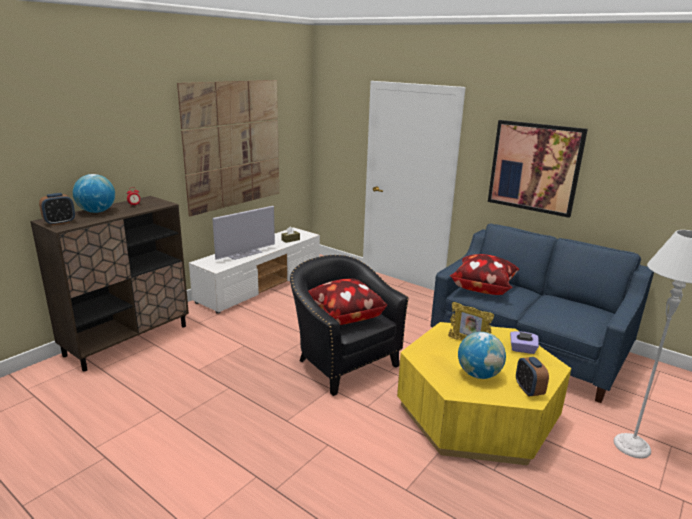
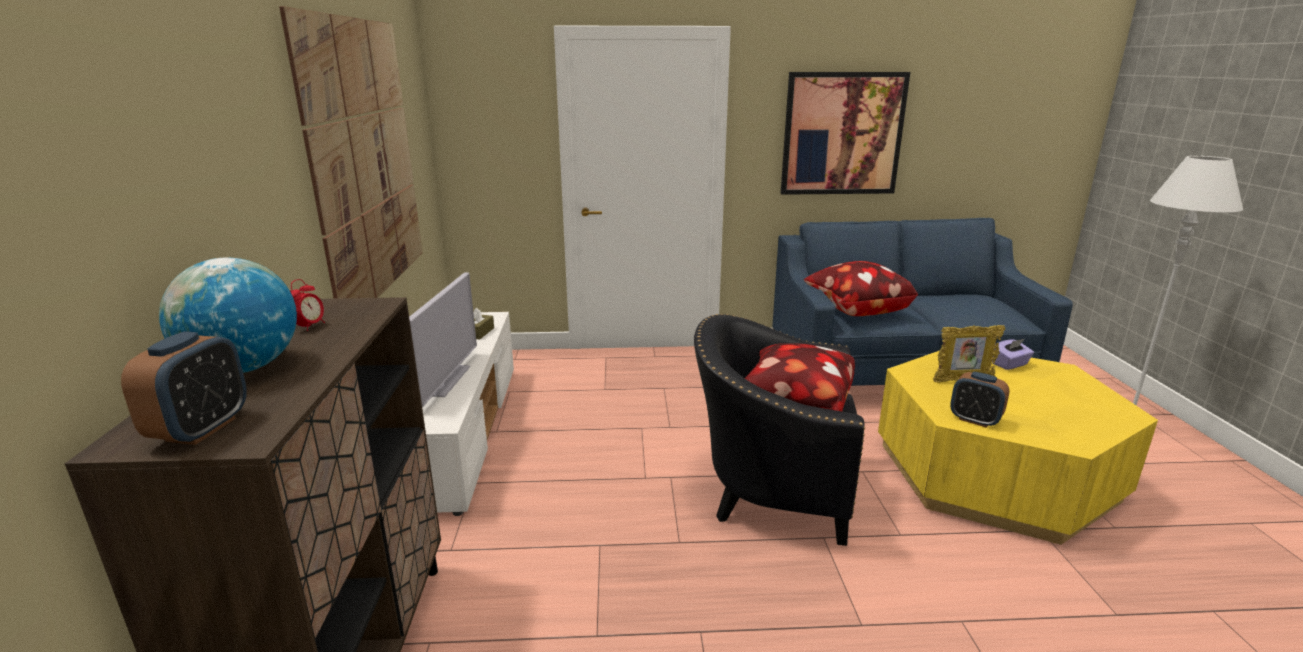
camera: 40 degrees left, 0 degrees up
(479, 374) = (1046, 411): globe -> none
(528, 390) = (1107, 405): alarm clock -> alarm clock (974, 420)

